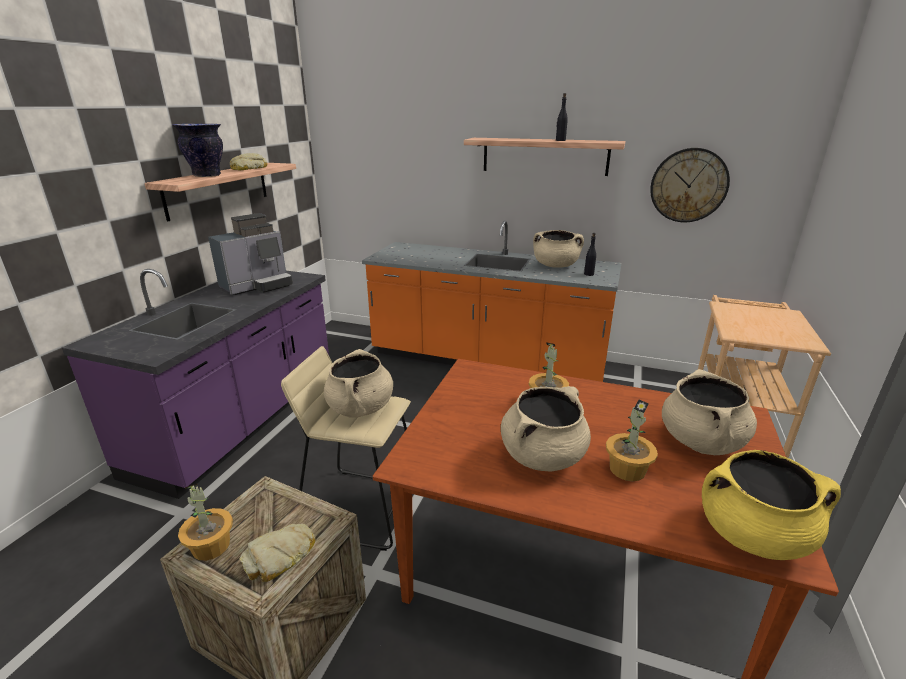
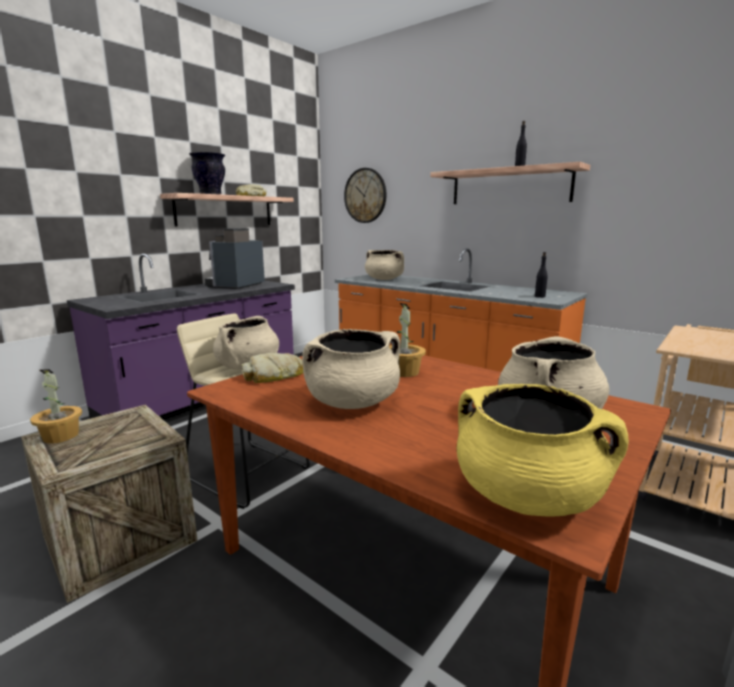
camera: 20 degrees right, 10 degrees down
(258, 286) = (235, 285): coffee machine -> coffee machine turned 135 degrees clockwise
(280, 557) = (98, 452): bread -> bread (274, 376)
(555, 266) = (511, 290): beige cooking pot -> beige cooking pot (384, 279)
(627, 469) = (432, 424): potted plant -> none
(688, 185) = (662, 207): wall clock -> wall clock (365, 195)

